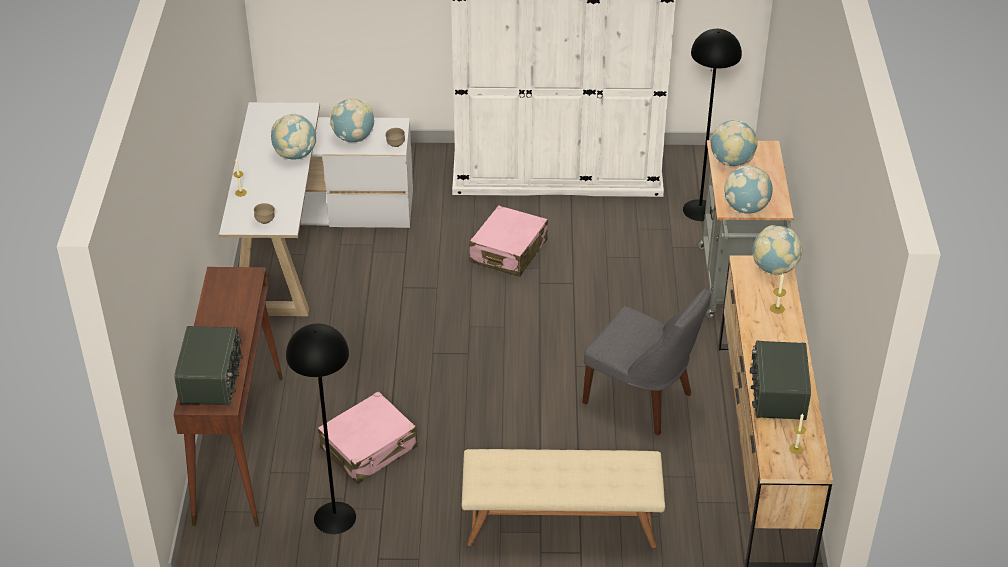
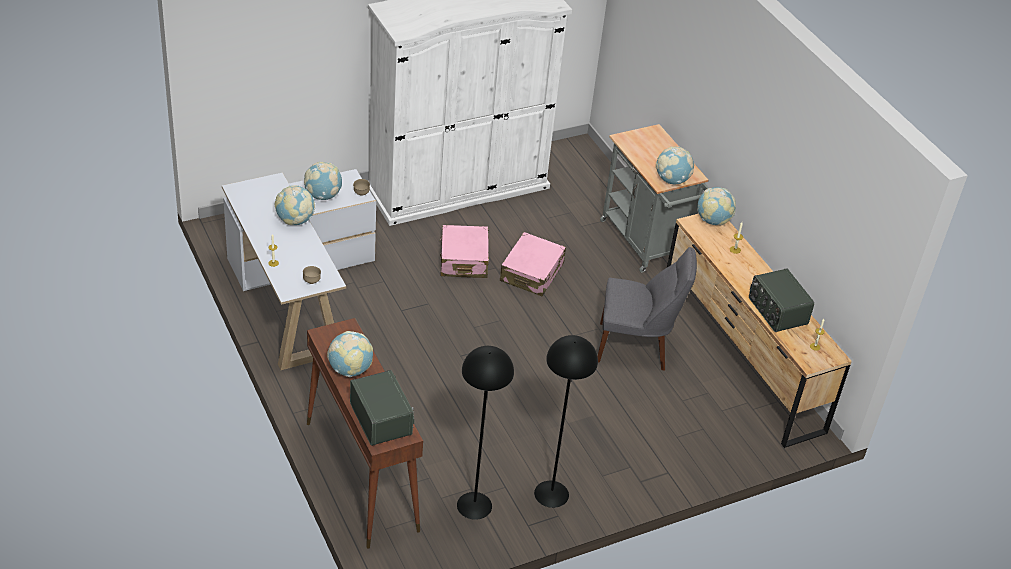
camera: 30 degrees left, 0 degrees up
(369, 448) = (463, 444): pink suitcase -> pink suitcase (532, 272)
(561, 523) = (640, 455): beige bench -> none
(699, 210) = (582, 192): black floor lamp -> black floor lamp (551, 493)
(731, 161) = (638, 147): globe -> globe (350, 370)

